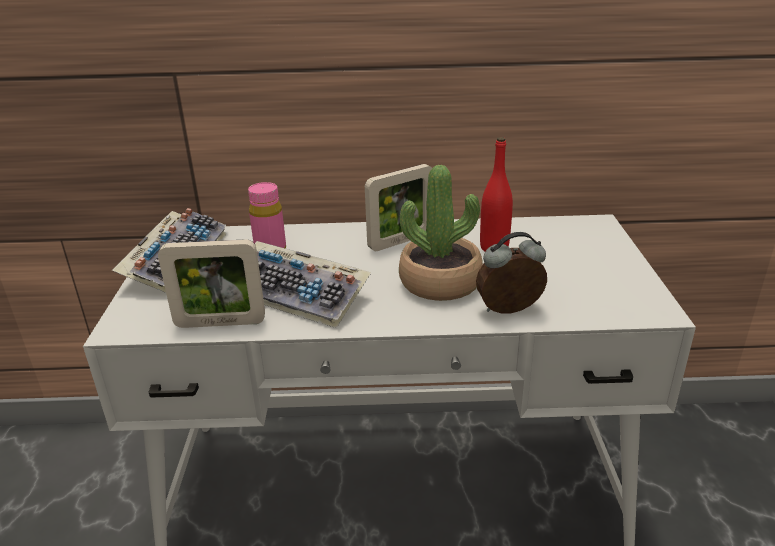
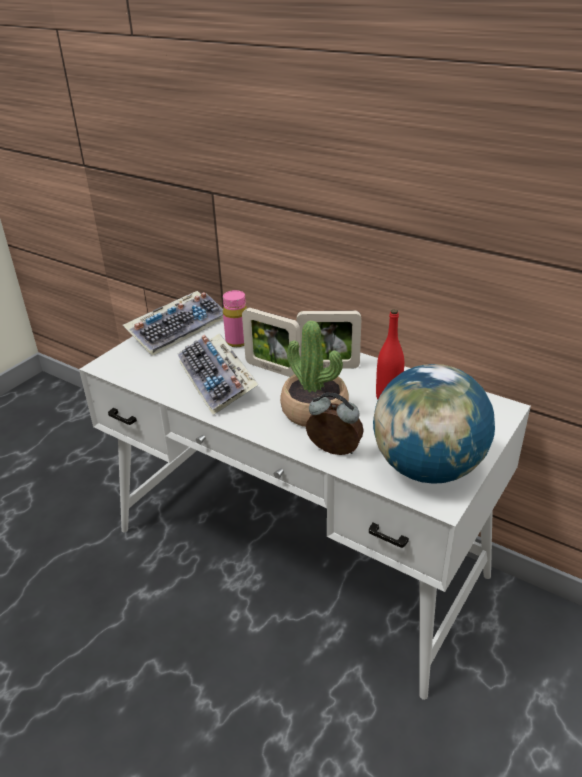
camera: 35 degrees right, 5 degrees up
(220, 323) = (156, 383): picture frame -> picture frame (272, 369)
(608, 290) = (427, 468): none -> globe

